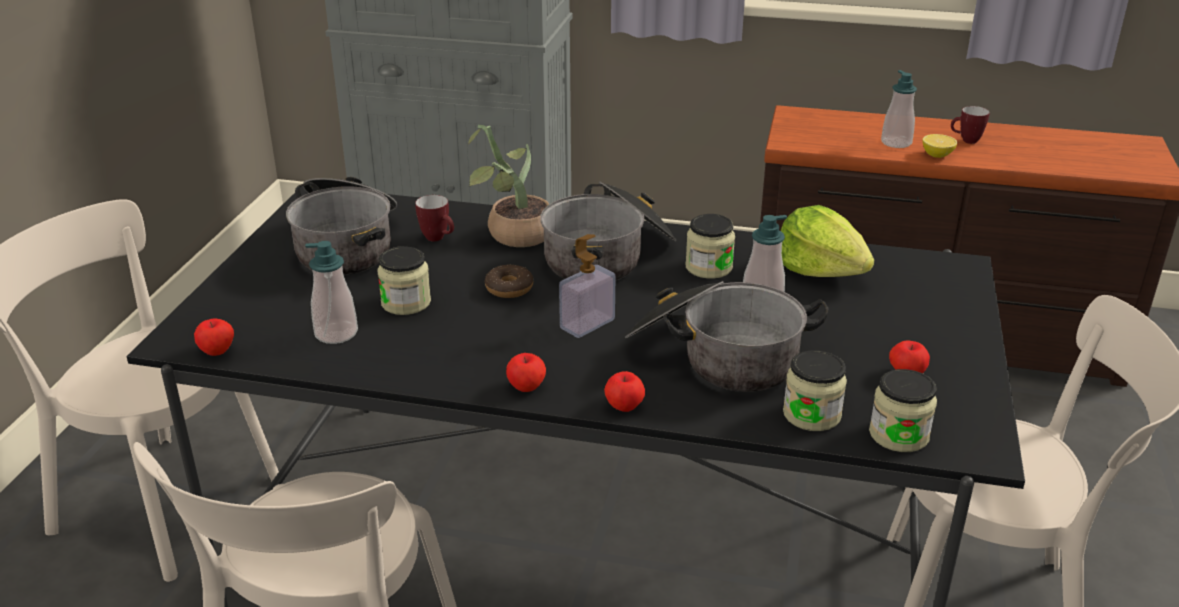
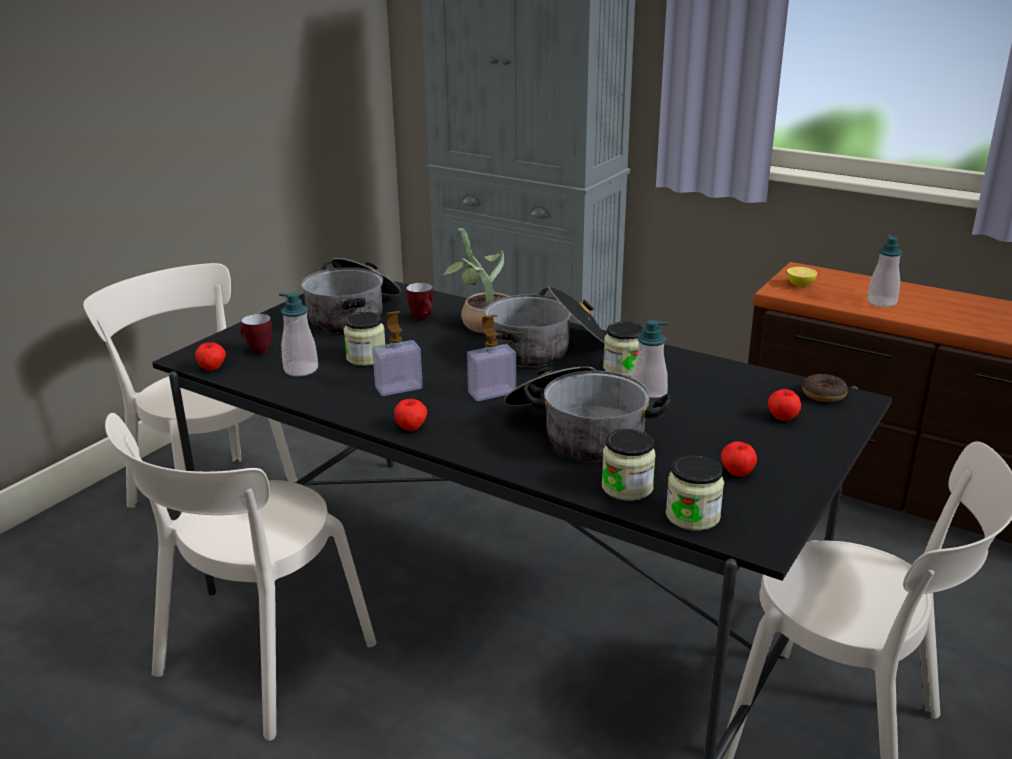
camera: 20 degrees right, 5 degrees down
(475, 337) = (399, 388): none -> soap dispenser
(509, 288) = (450, 359): donut -> donut (823, 394)
(624, 406) = (476, 454): apple -> apple (782, 417)
(821, 269) = (721, 384): lettuce -> none
(937, 155) = (915, 316): lemon -> lemon (800, 284)
(966, 141) = (953, 308): mug -> mug (256, 350)

